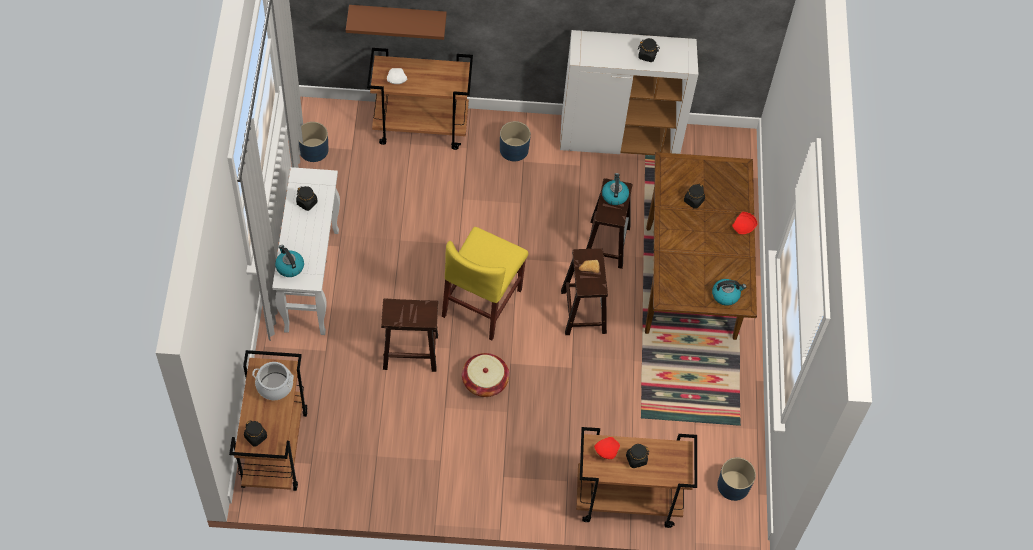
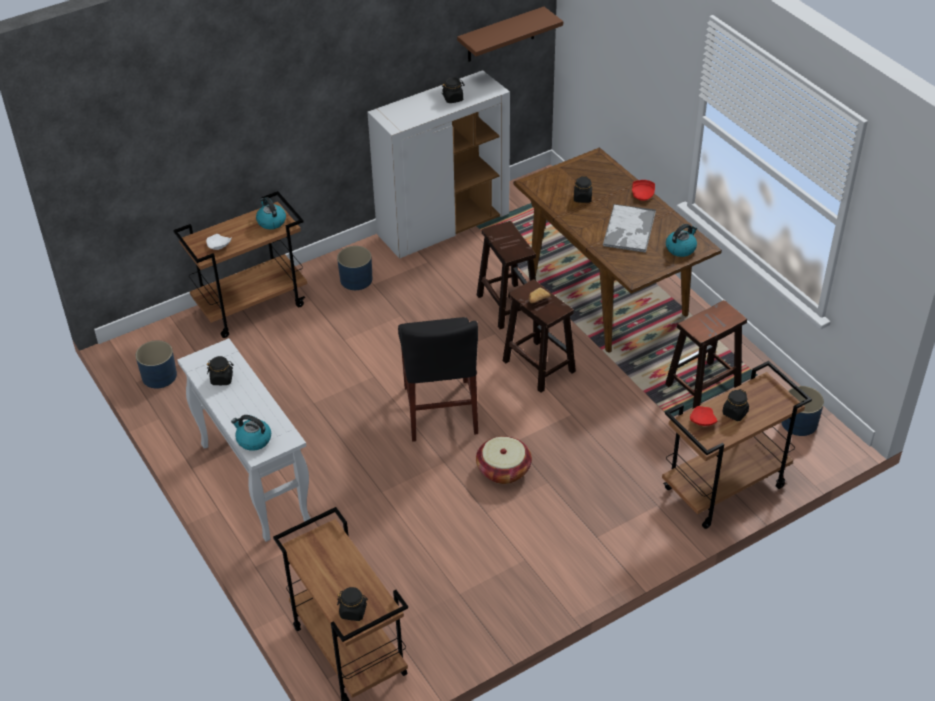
camera: 30 degrees left, 15 degrees down
(274, 386) = (330, 554): cooking pot -> none
(398, 18) = (191, 177): brown shelf -> brown shelf (501, 35)
(409, 352) = (408, 487): brown stool -> brown stool (702, 387)
(482, 303) = (440, 410): yellow chair -> black chair
(614, 195) = (504, 236): kettle -> kettle (271, 221)
(702, 253) = (629, 229): none -> tray

